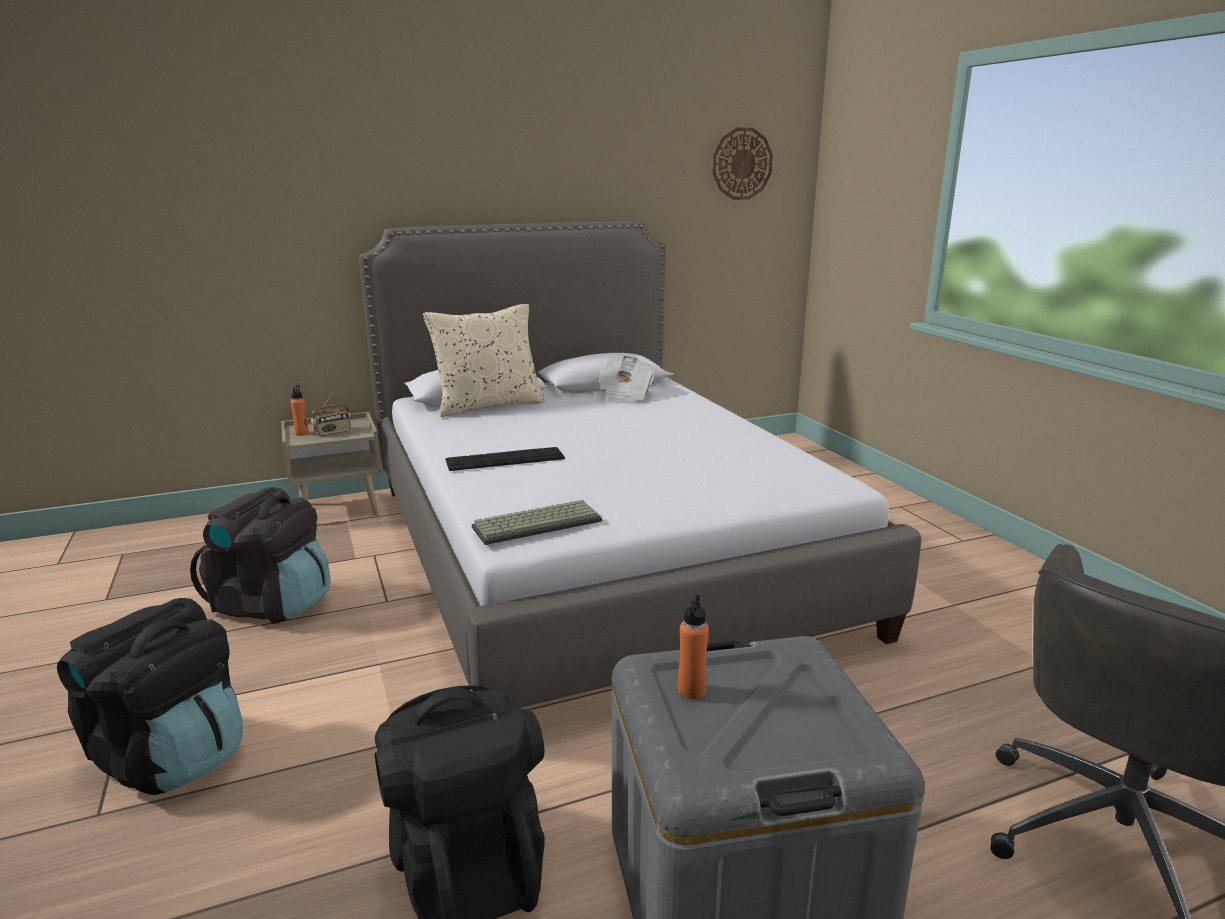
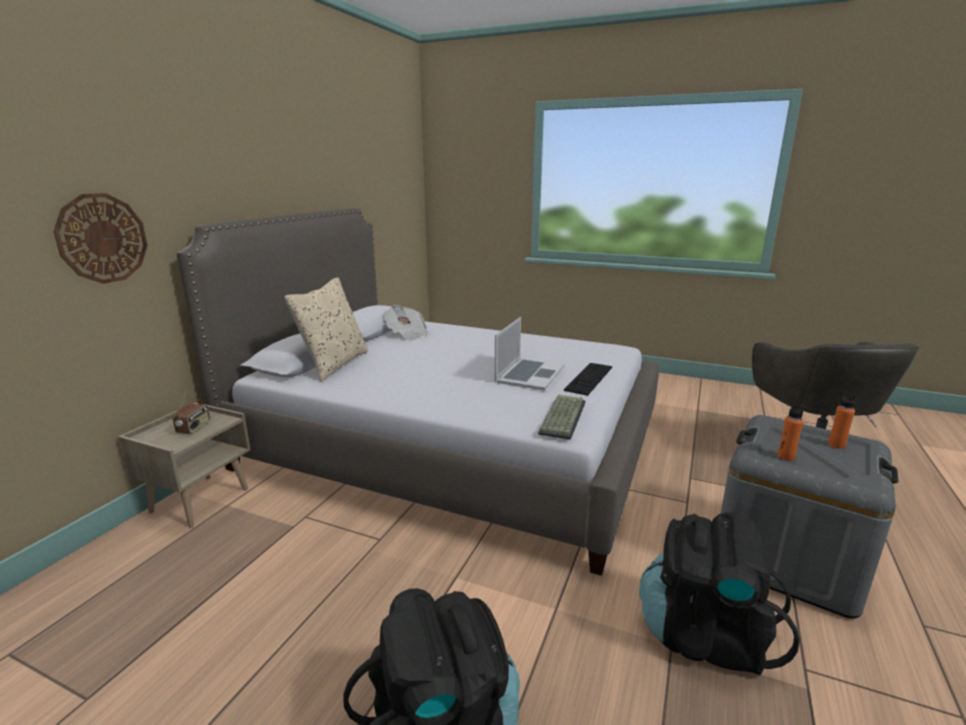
camera: 45 degrees left, 0 degrees up
(272, 604) = (292, 593): black backpack -> none
(302, 433) = (162, 439): orange bottle -> orange bottle (836, 444)
(505, 459) = (444, 391): keyboard -> keyboard (589, 378)
(629, 472) = (529, 374): none -> laptop
(742, 164) = (394, 165): wall clock -> wall clock (102, 238)

